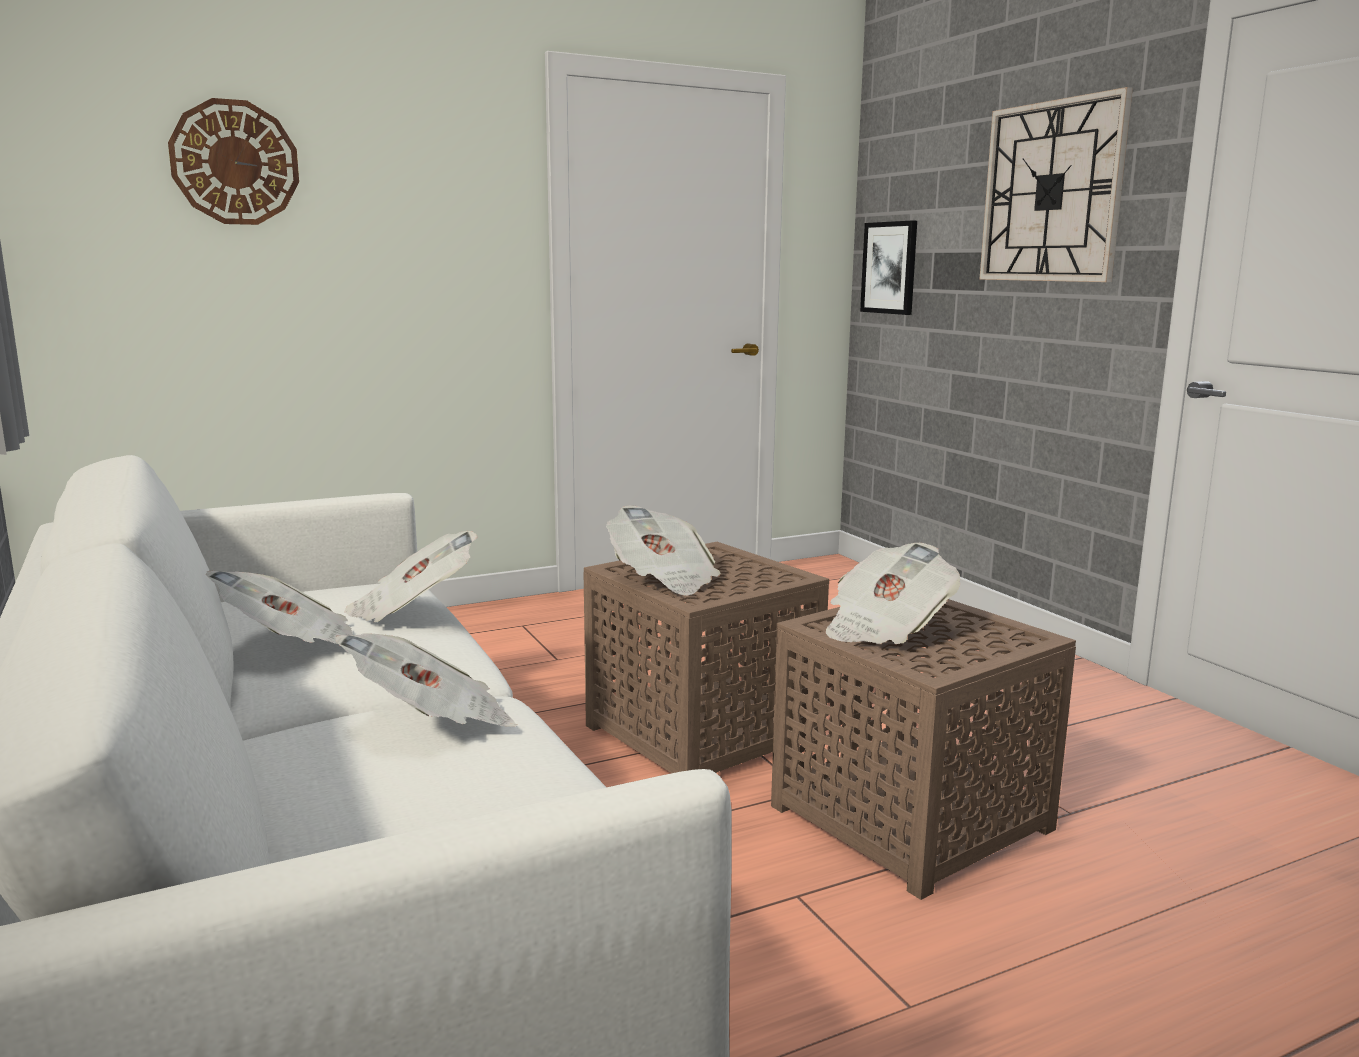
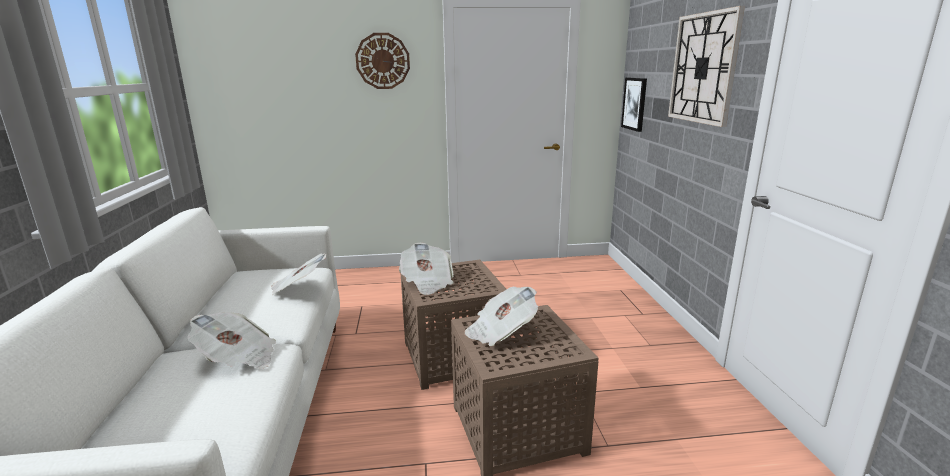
camera: 20 degrees right, 5 degrees up
(235, 162) = (294, 62): wall clock -> wall clock (383, 61)
(293, 645) = (232, 303): newspaper -> none

